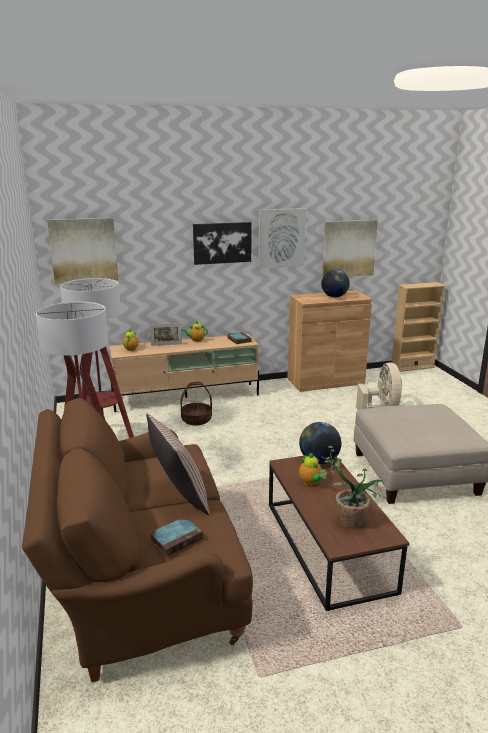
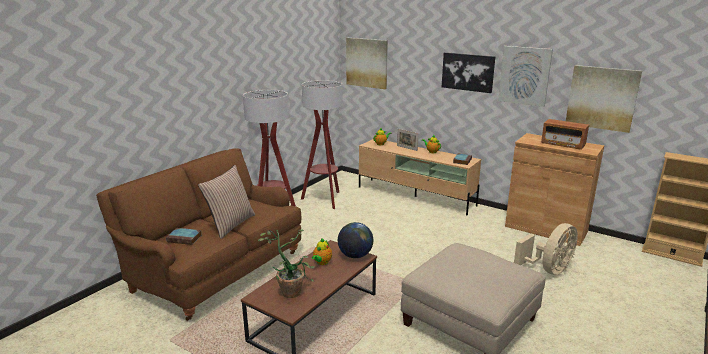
camera: 50 degrees right, 0 degrees up
(196, 419) = (394, 211): basket -> none
(334, 297) = (563, 144): globe -> radio

